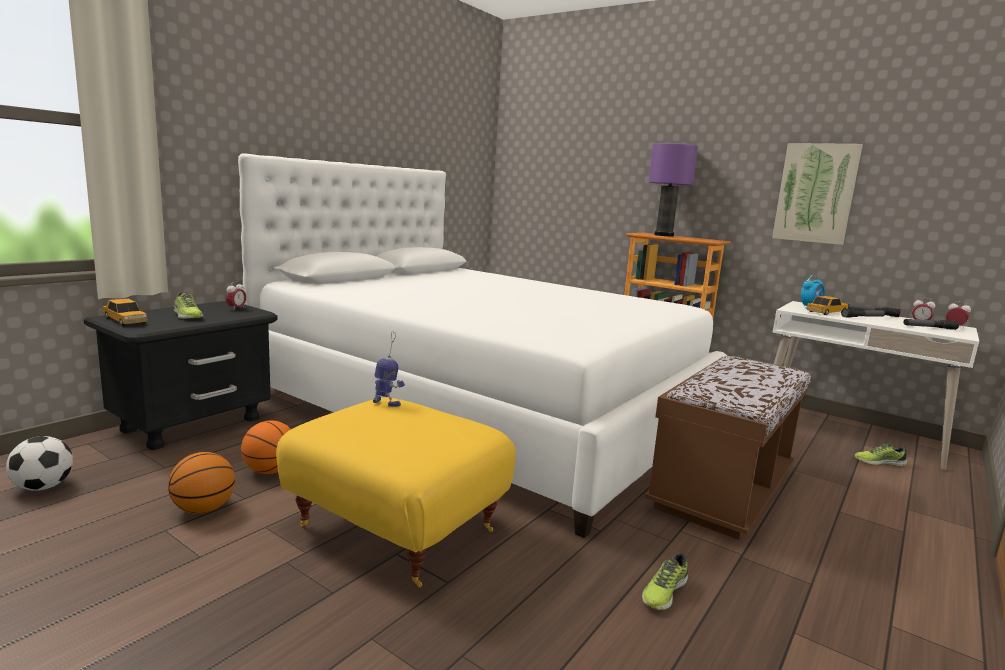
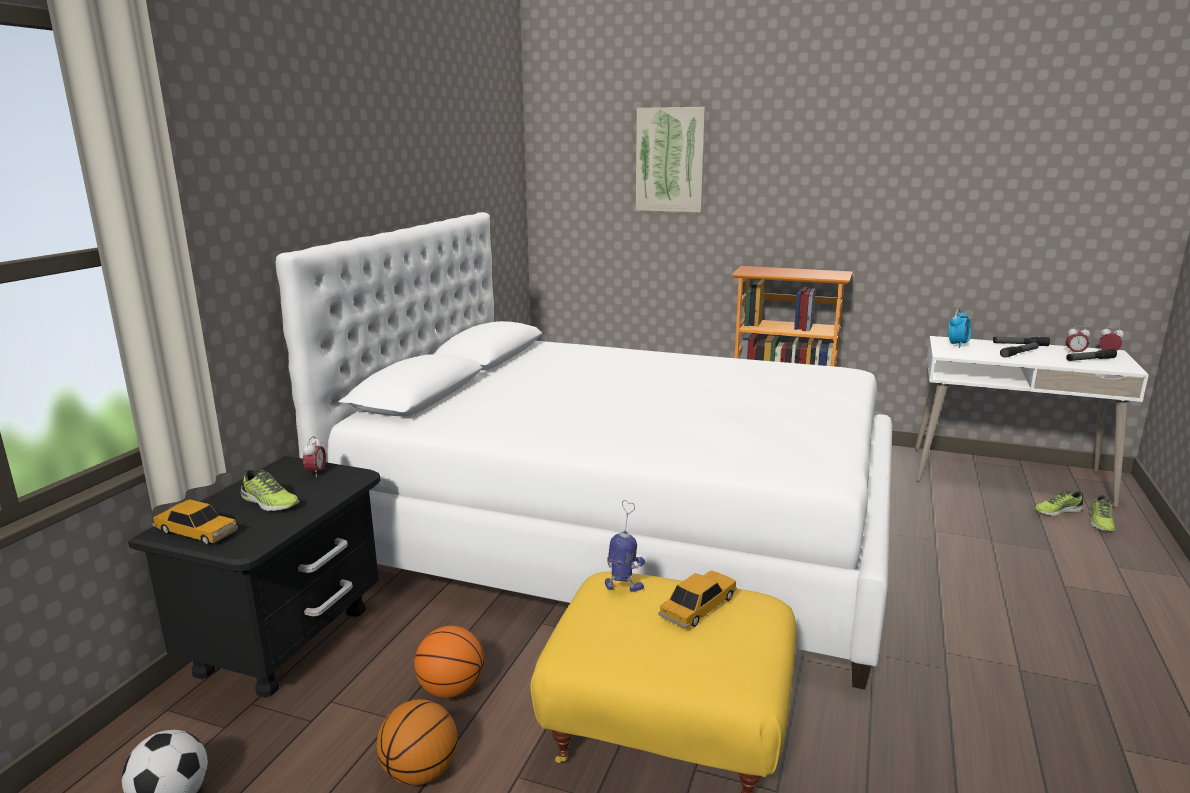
camera: 15 degrees left, 5 degrees up
(663, 235) = (774, 270): purple table lamp -> none
(663, 592) = (984, 736): shoe -> shoe (1099, 522)
(722, 490) = (947, 586): brown bench -> none
(815, 193) = (948, 212): picture -> picture (670, 160)
(826, 312) = (981, 352): toy car -> toy car (698, 607)

